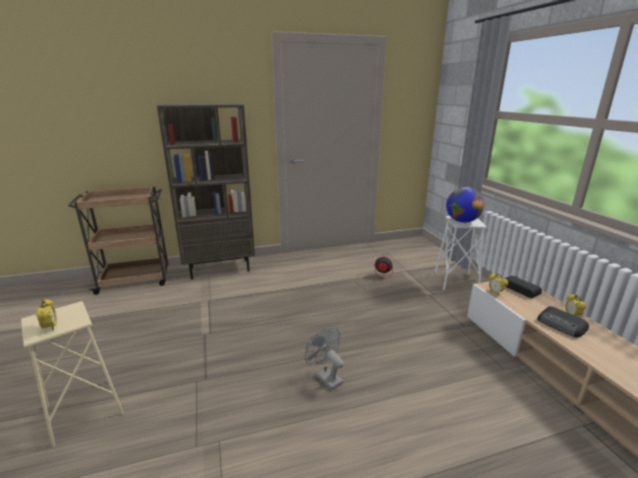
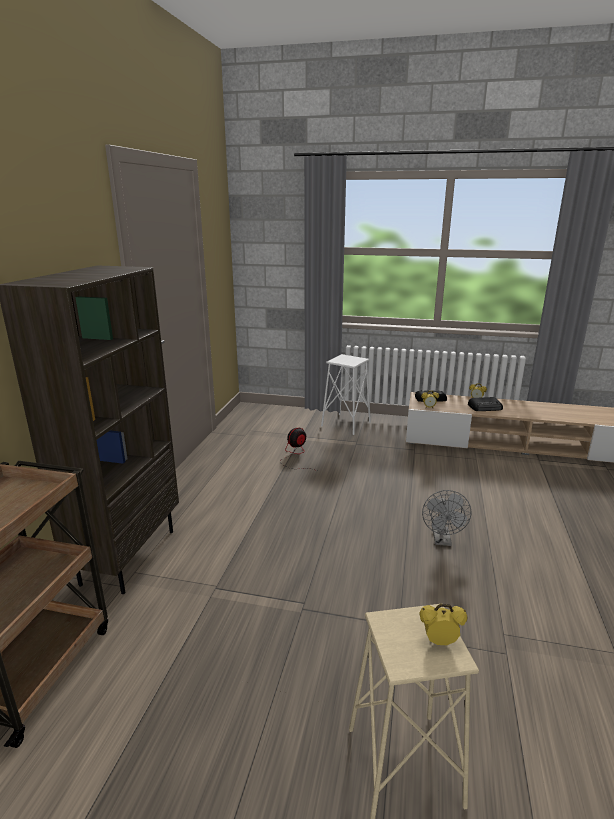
camera: 60 degrees left, 0 degrees up
(325, 377) = (442, 540): grey fan -> grey fan turned 75 degrees counterclockwise
(462, 221) = (348, 361): globe -> none

